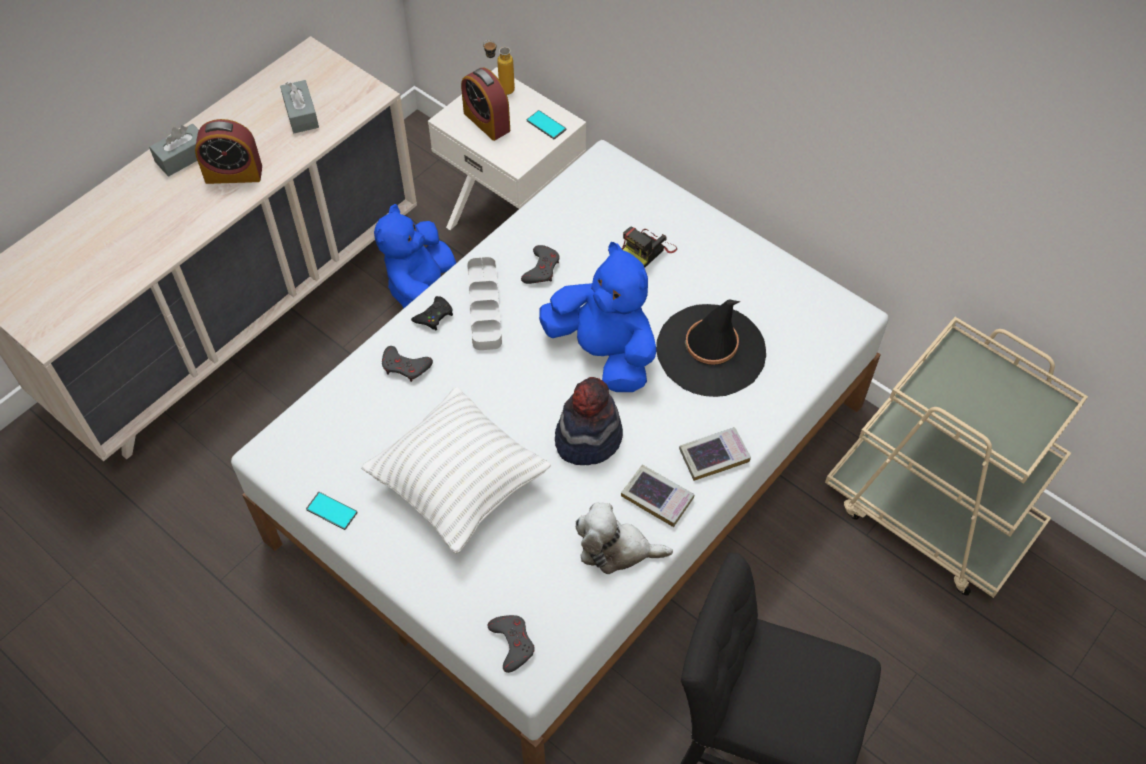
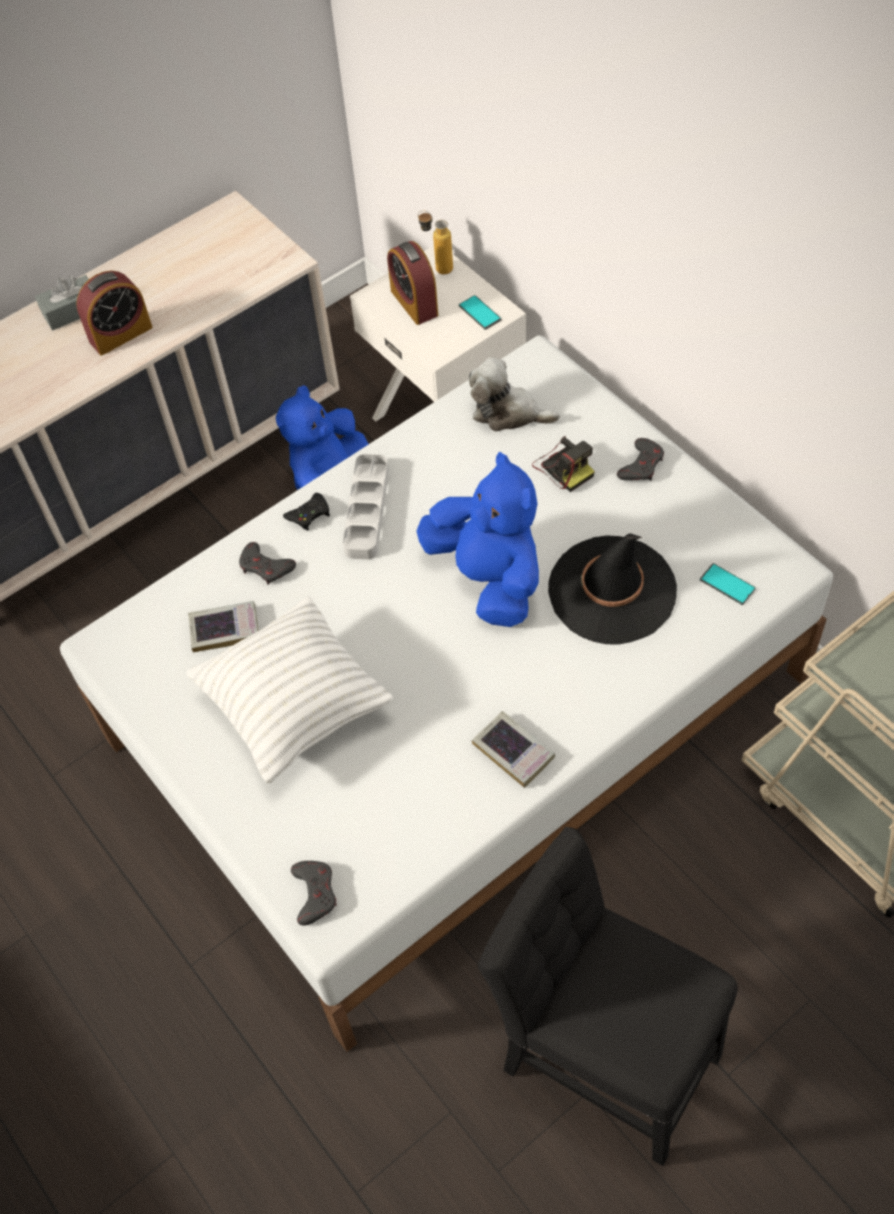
camera: 15 degrees right, 0 degrees up
(233, 174) = (120, 334): alarm clock -> alarm clock turned 45 degrees counterclockwise
(301, 114) = (206, 275): grey tissue box -> none
(331, 511) = (152, 717): phone -> phone (727, 584)
(541, 268) = (439, 474): grey game controller -> grey game controller (641, 465)
(587, 438) = (449, 672): hat -> none
(616, 549) = (454, 803): plush toy -> plush toy (508, 412)
(647, 250) = (563, 467): camera -> camera turned 90 degrees counterclockwise
(714, 456) = (589, 712): book -> book (225, 629)

